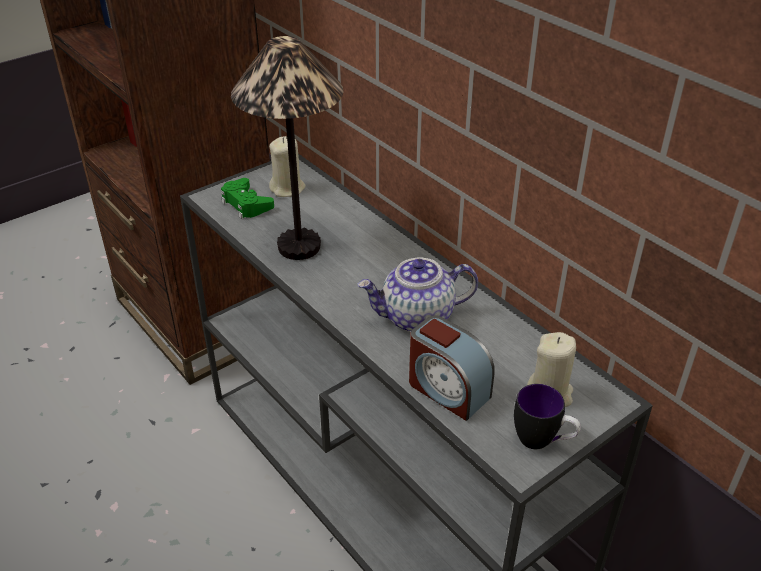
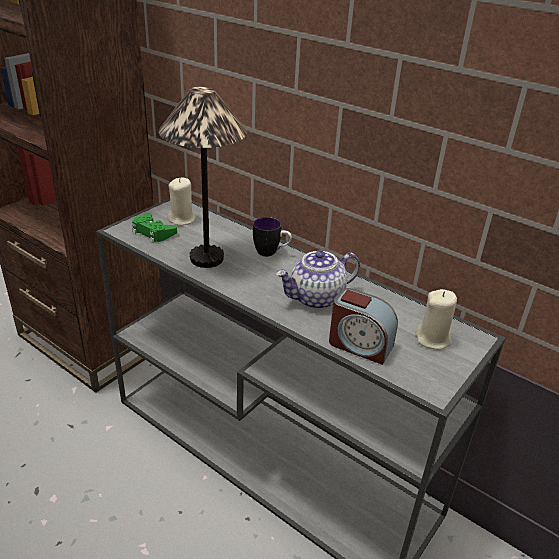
camera: 15 degrees left, 5 degrees down
(542, 442) = (443, 372): mug -> mug (271, 253)

